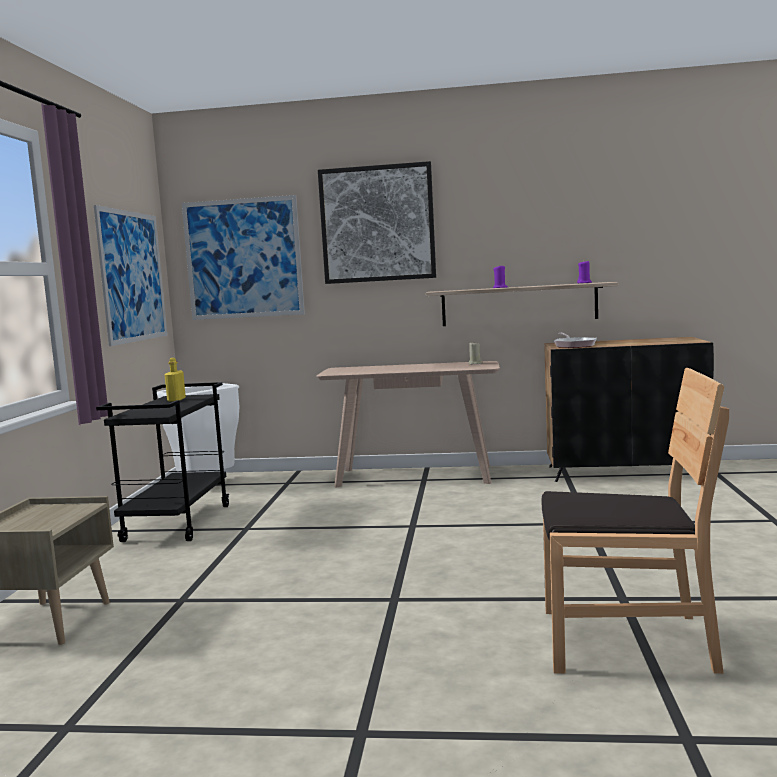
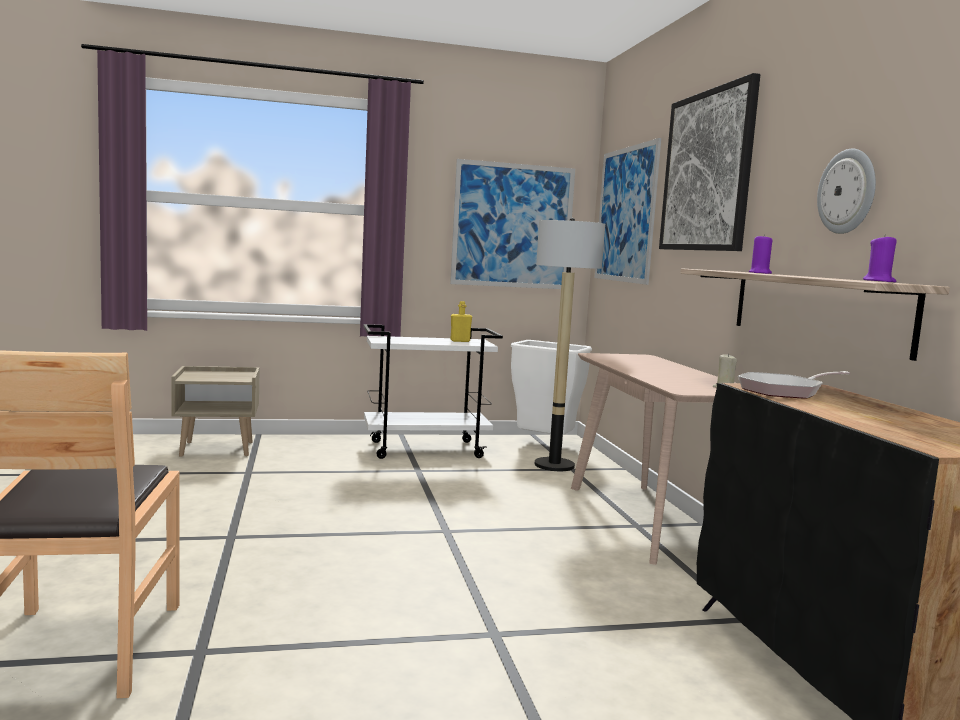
camera: 70 degrees right, 0 degrees up
(177, 522) = (427, 449): black cart -> white cart
(272, 486) = (554, 465): none -> floor lamp
(532, 238) = (847, 191): none -> wall clock

